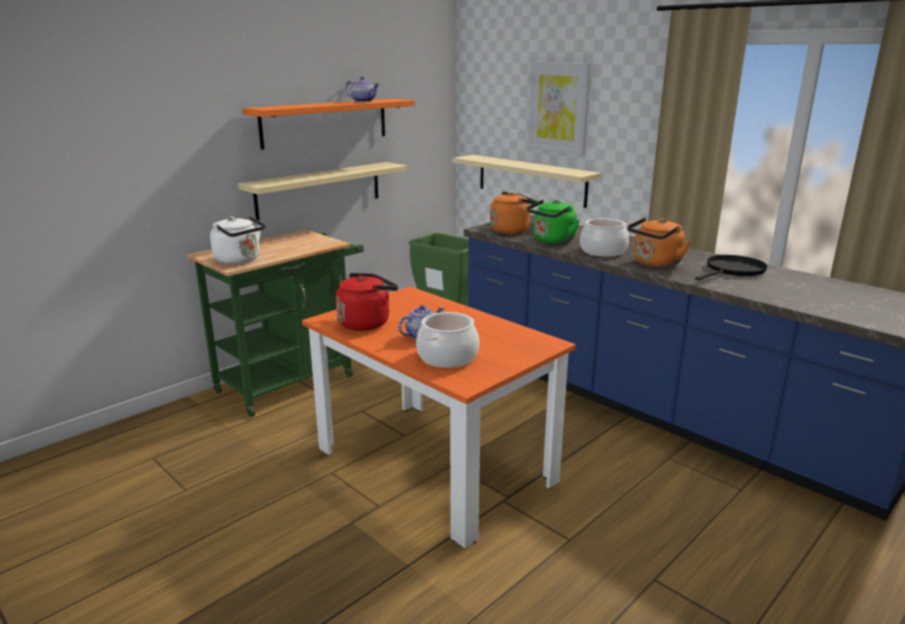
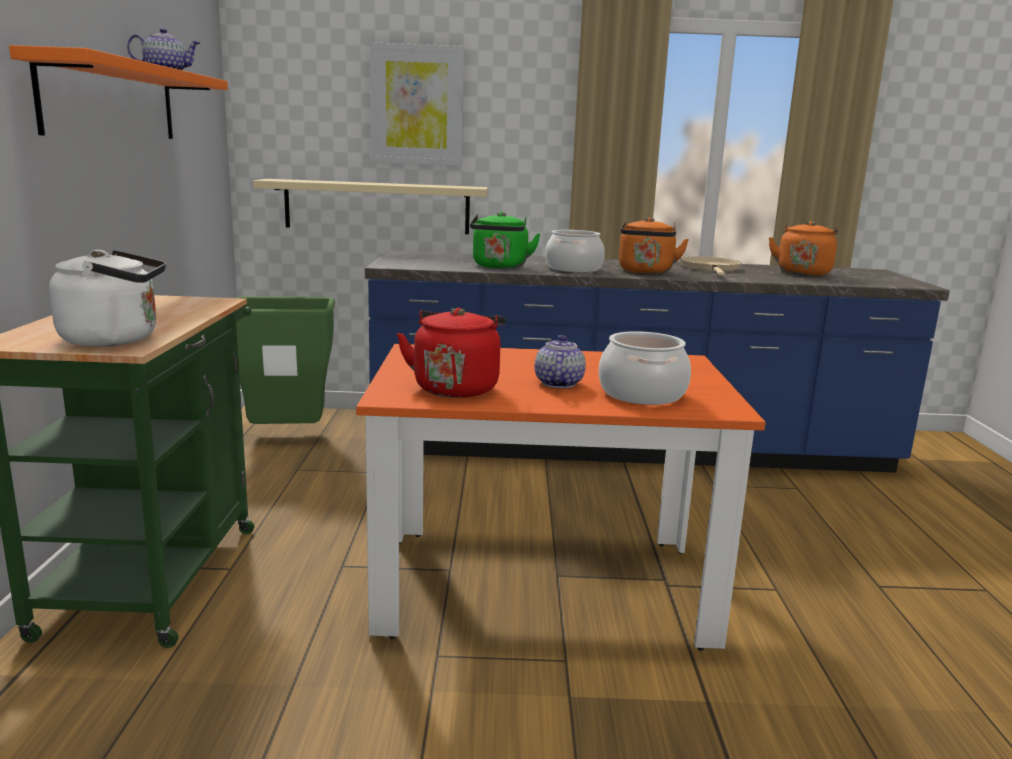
camera: 45 degrees left, 5 degrees down
(319, 190) = (113, 223): beige shelf -> none
(511, 230) = (427, 263): orange kettle -> orange kettle (803, 272)
(733, 270) = (711, 268): black frying pan -> beige frying pan

